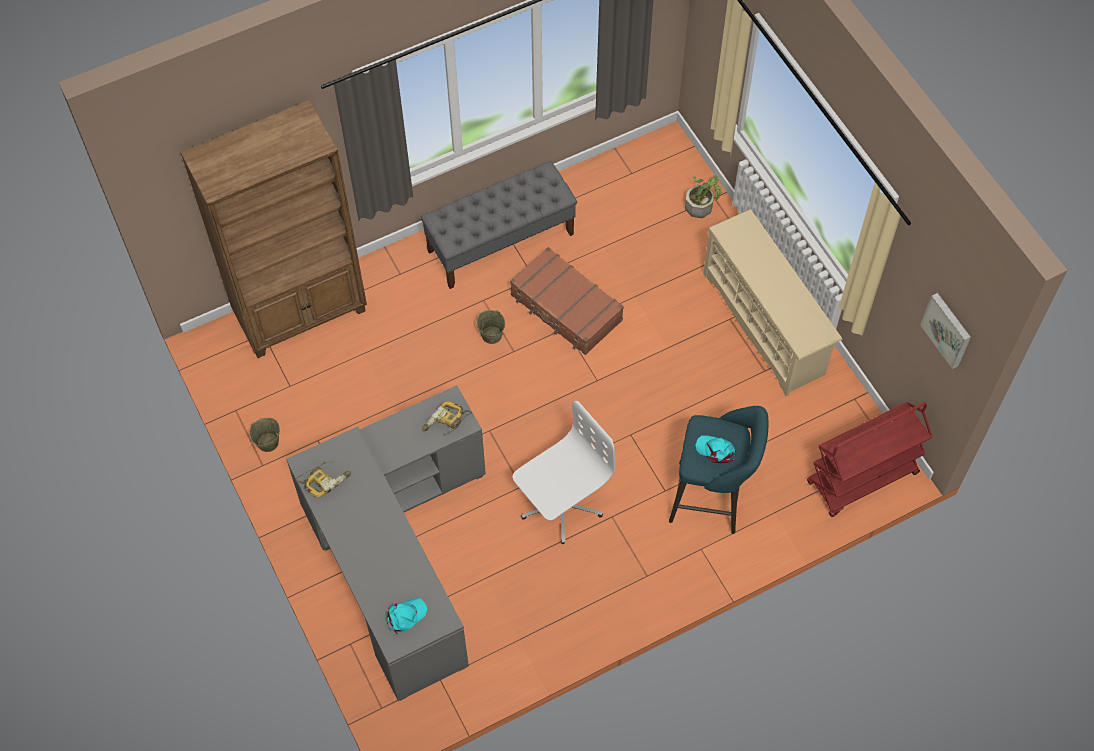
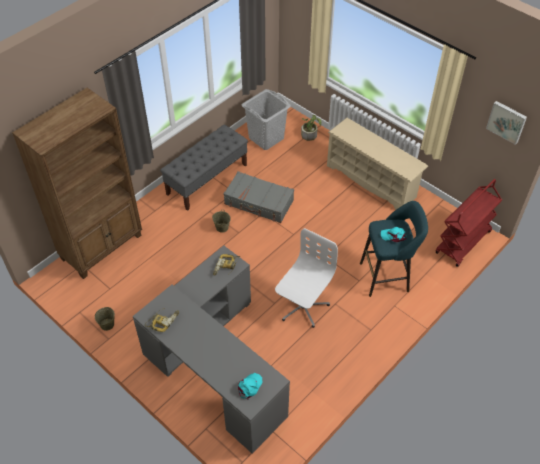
camera: 20 degrees left, 10 degrees down
(566, 308) = (259, 202): brown suitcase -> grey suitcase
(626, 192) = (266, 138): none -> grey laundry basket

